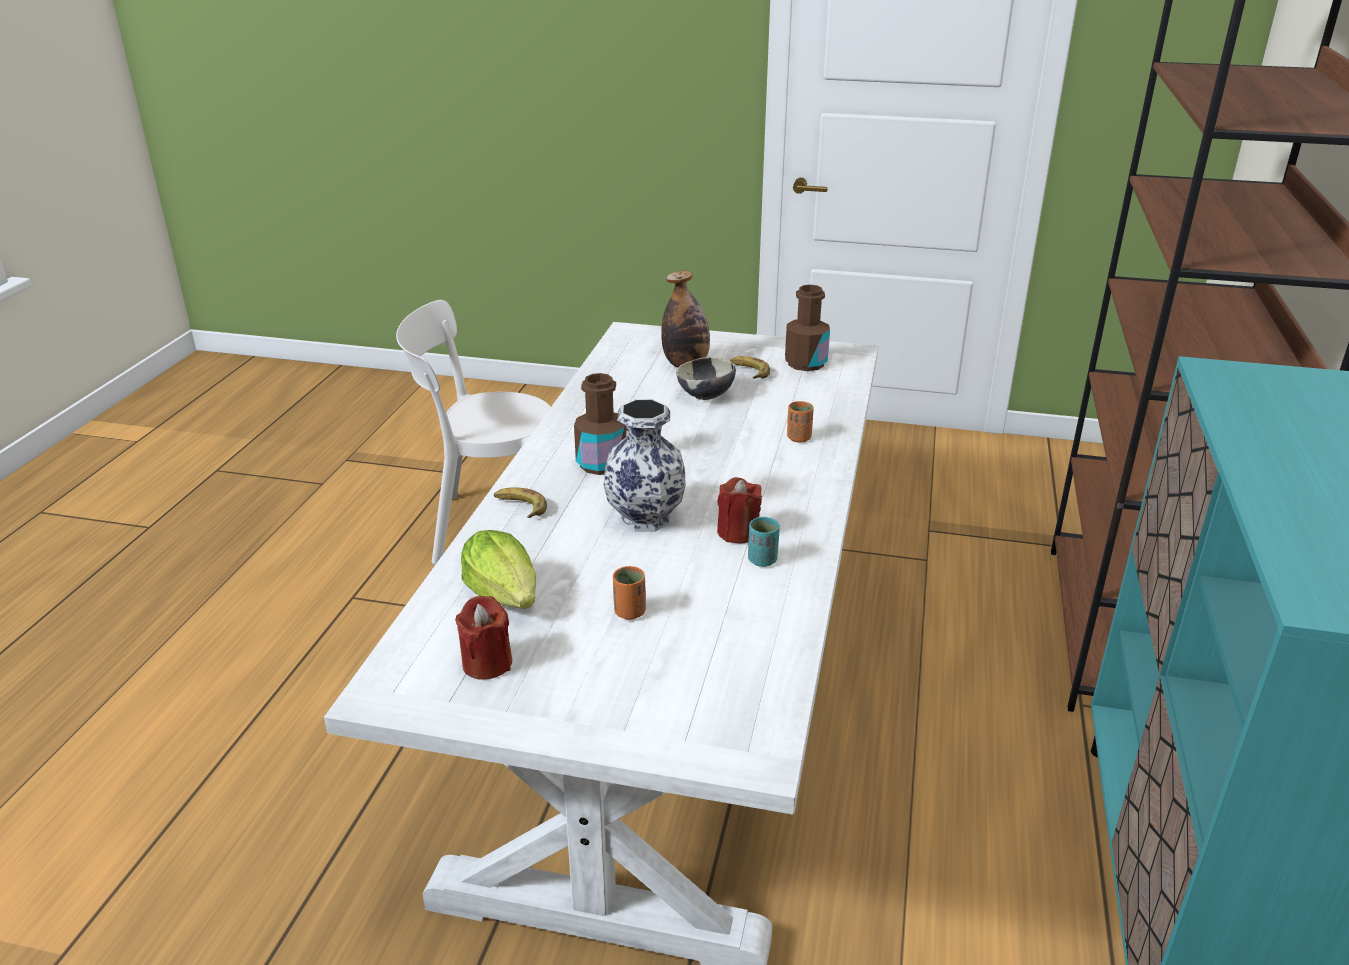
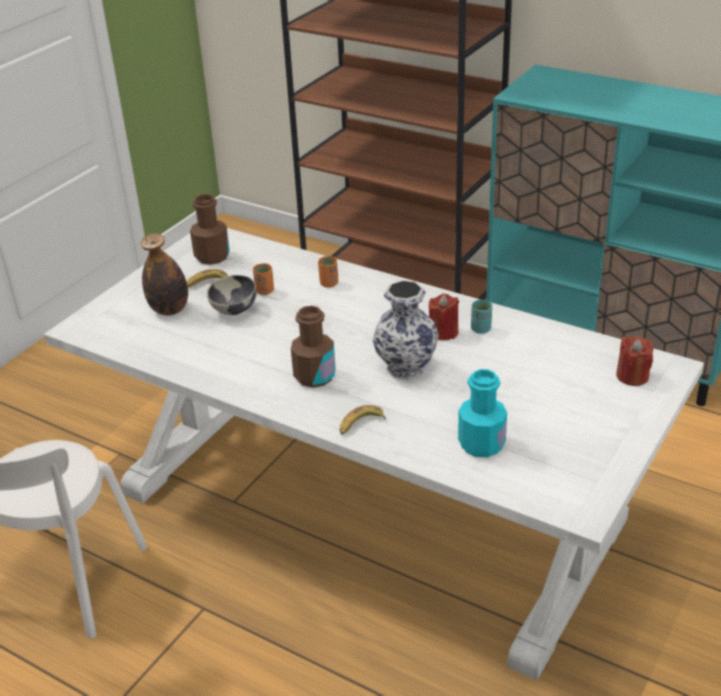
camera: 70 degrees left, 5 degrees up
(487, 663) = (560, 460): red candle -> red candle (632, 376)
(505, 595) = (481, 444): lettuce -> turquoise bottle
(629, 612) = (521, 391): orange cup -> orange cup (264, 291)

